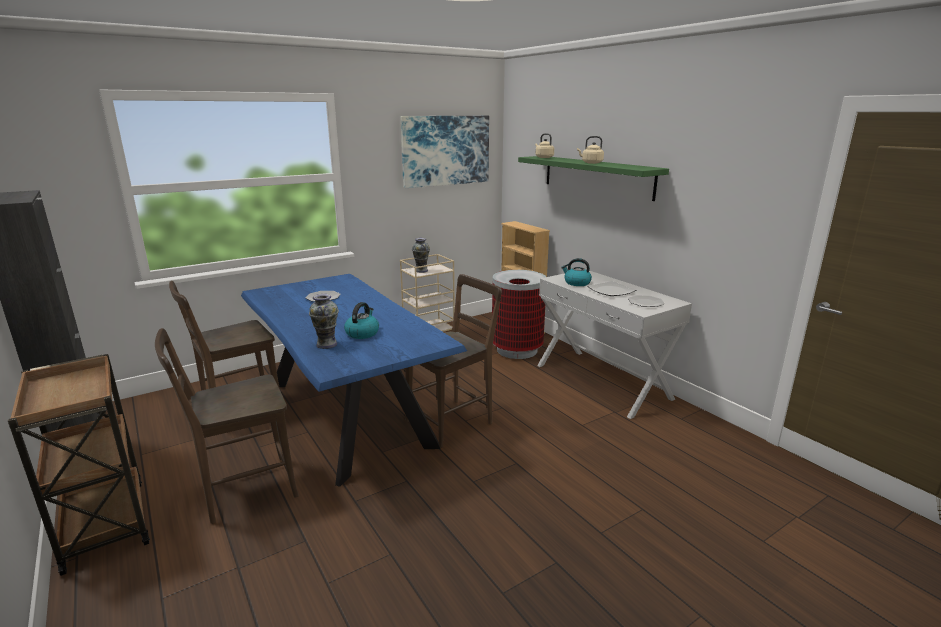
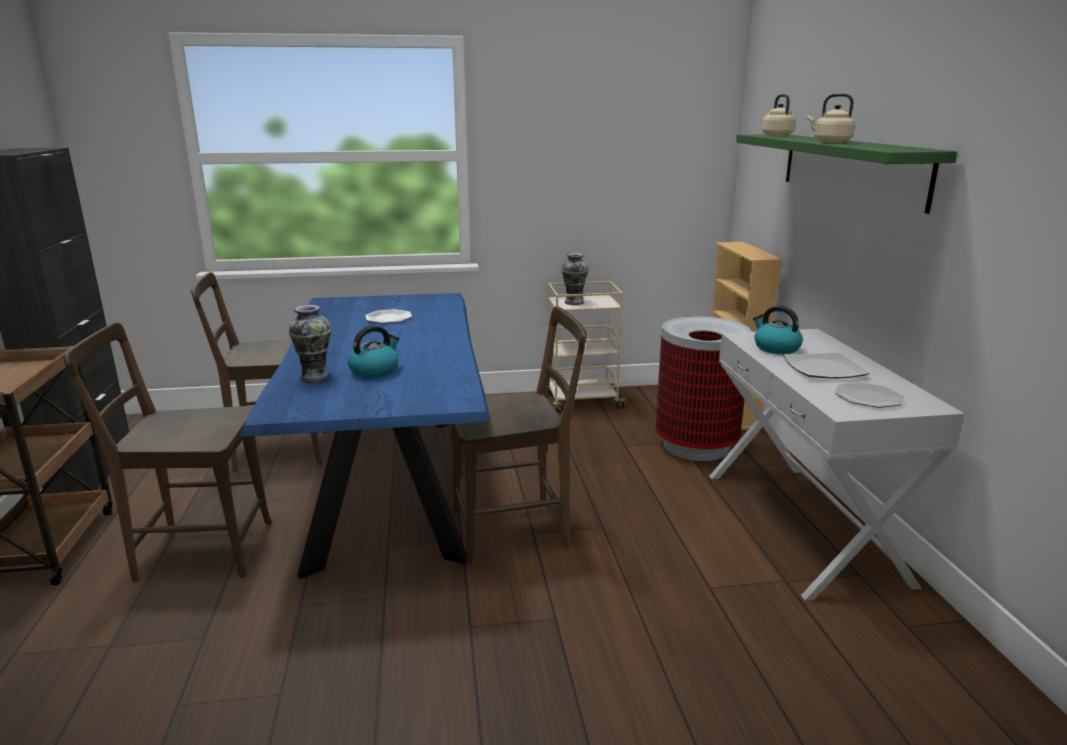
camera: 25 degrees right, 0 degrees up
(445, 150) = (637, 124): picture -> none

